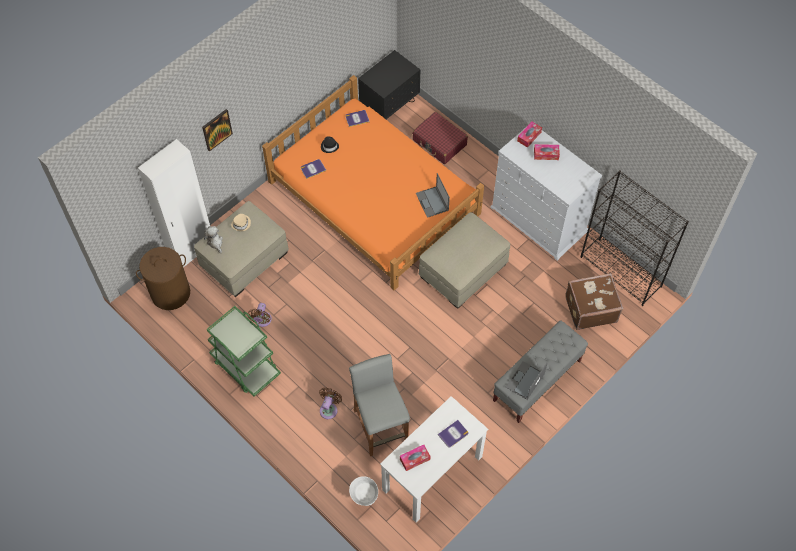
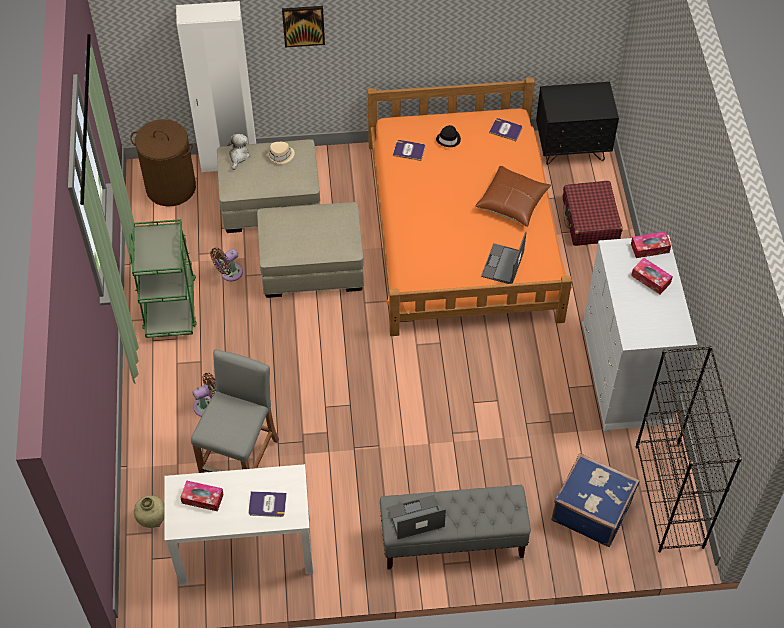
camera: 40 degrees right, 5 degrees down
(364, 499) = (152, 520): white bowl -> beige vase
(402, 161) = (512, 202): none -> brown pillow
(463, 270) = (486, 367): beige ottoman -> beige ottoman (313, 266)
(590, 308) = (591, 510): brown suitcase -> blue suitcase

